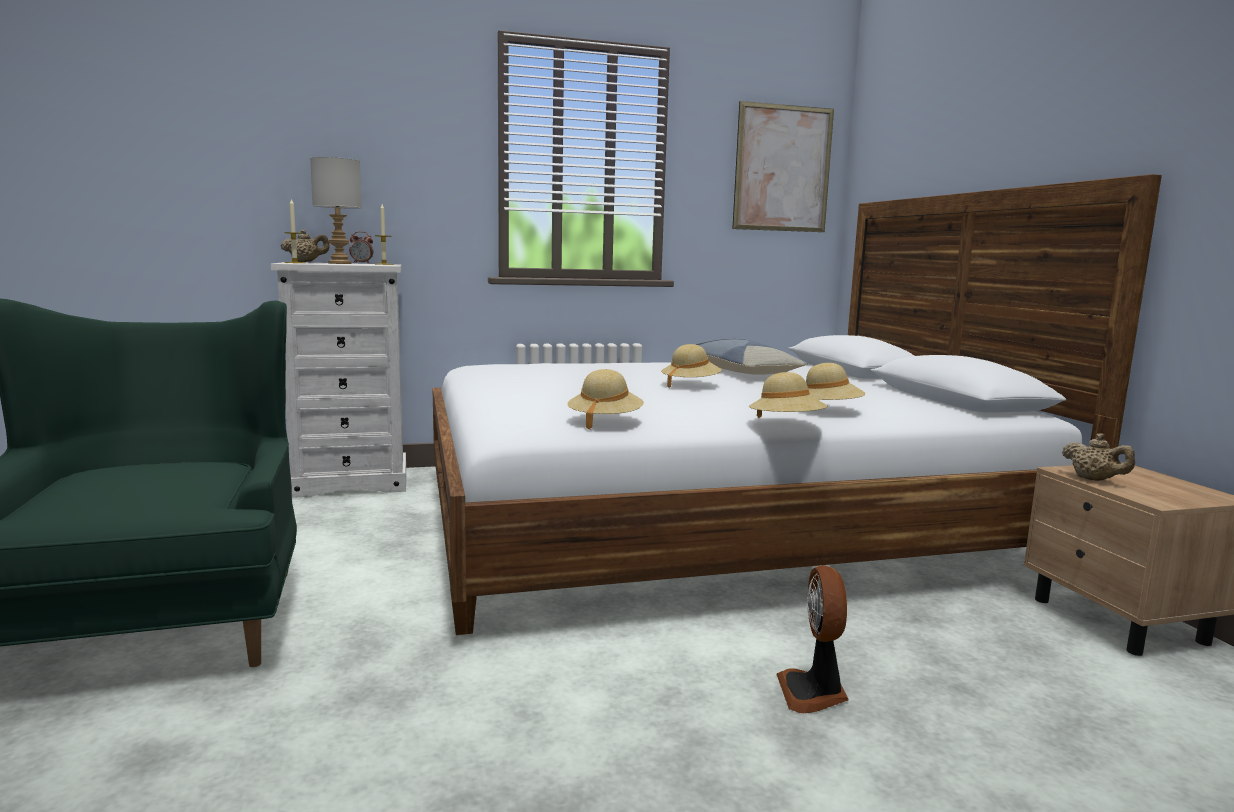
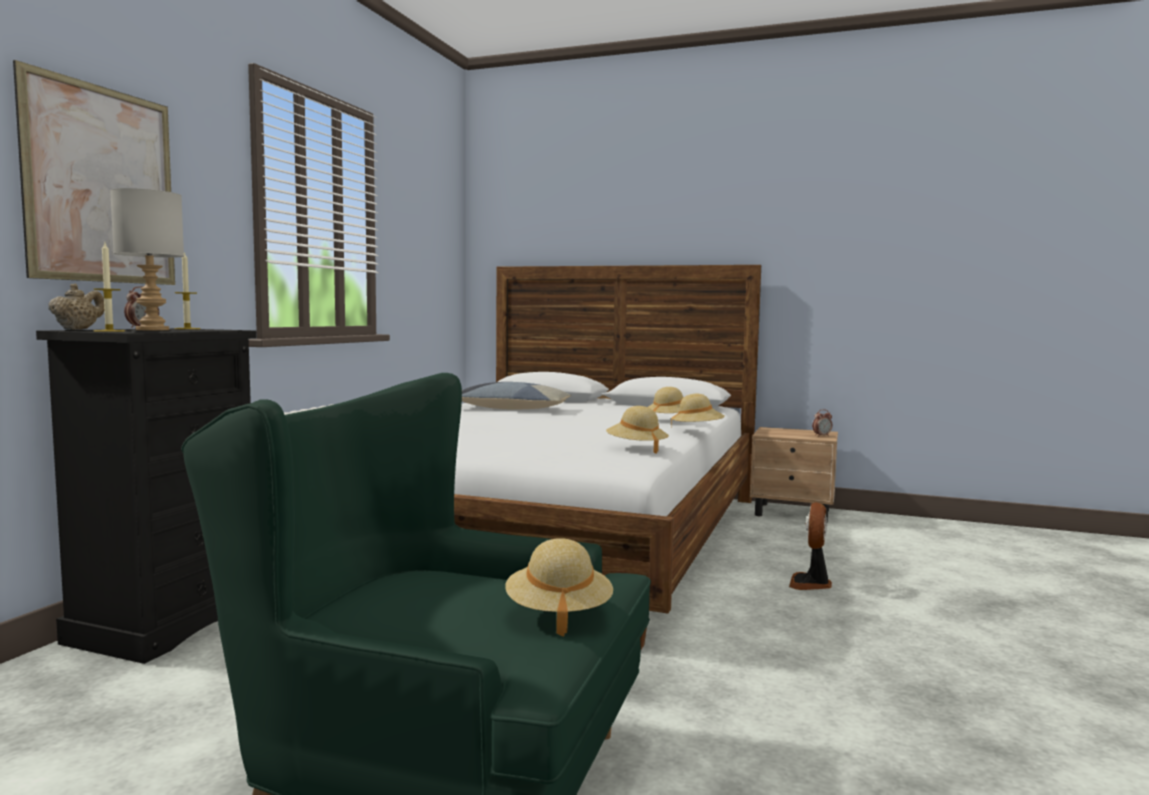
camera: 55 degrees left, 5 degrees down
(351, 482) = (167, 623): white dresser -> black dresser
(690, 385) = (545, 421): beige hat -> beige hat (558, 613)
(782, 168) = (437, 233): picture -> picture (102, 185)
(813, 692) = (811, 584): fan -> fan turned 75 degrees clockwise
(1094, 480) = (784, 435): beige teapot -> none
(1173, 498) = (821, 436): none -> alarm clock

